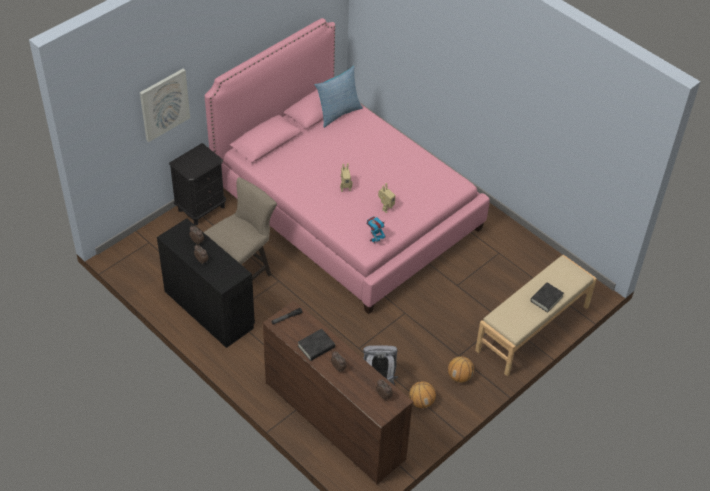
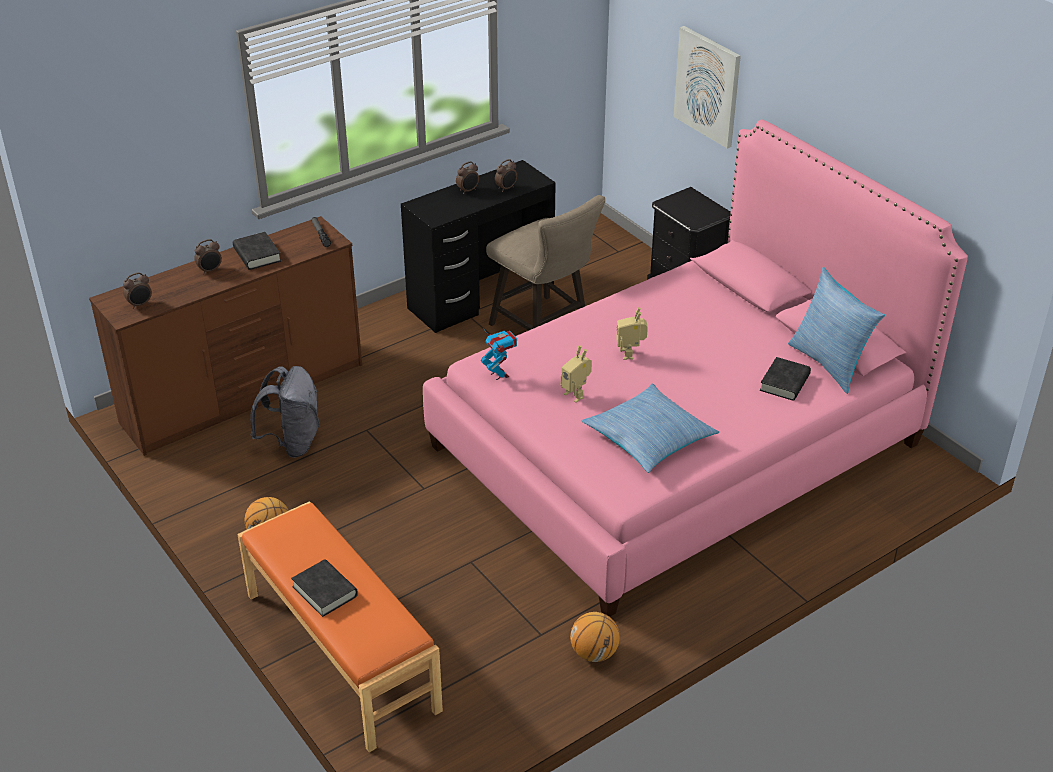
camera: 100 degrees right, 10 degrees down
(358, 129) = (784, 383): none -> black book
(414, 178) = (649, 437): none -> pillow
(421, 402) = (239, 485): basketball -> basketball (594, 653)
(533, 329) = (340, 652): beige bench -> orange bench

